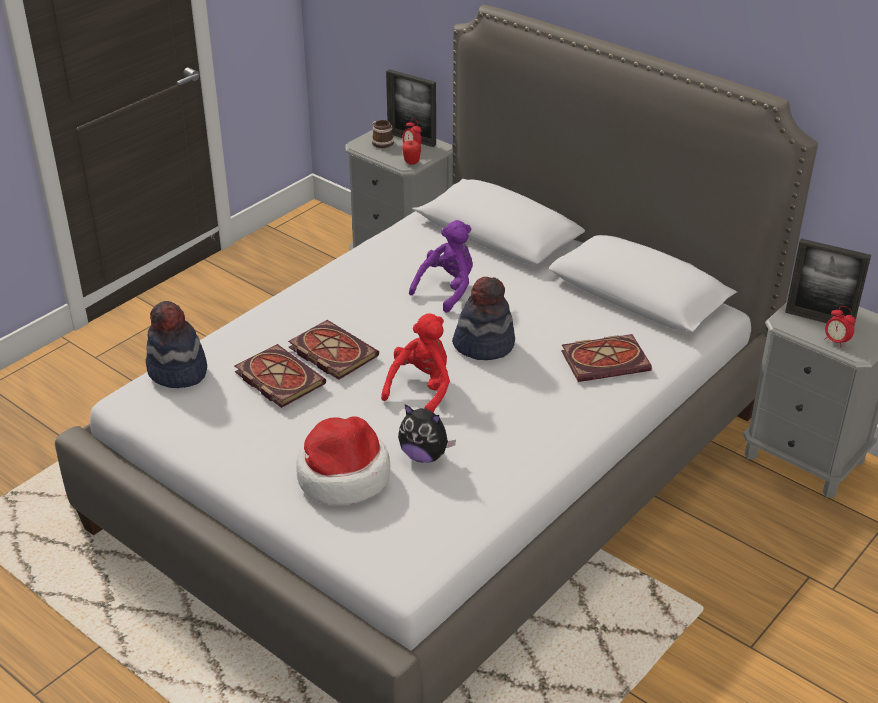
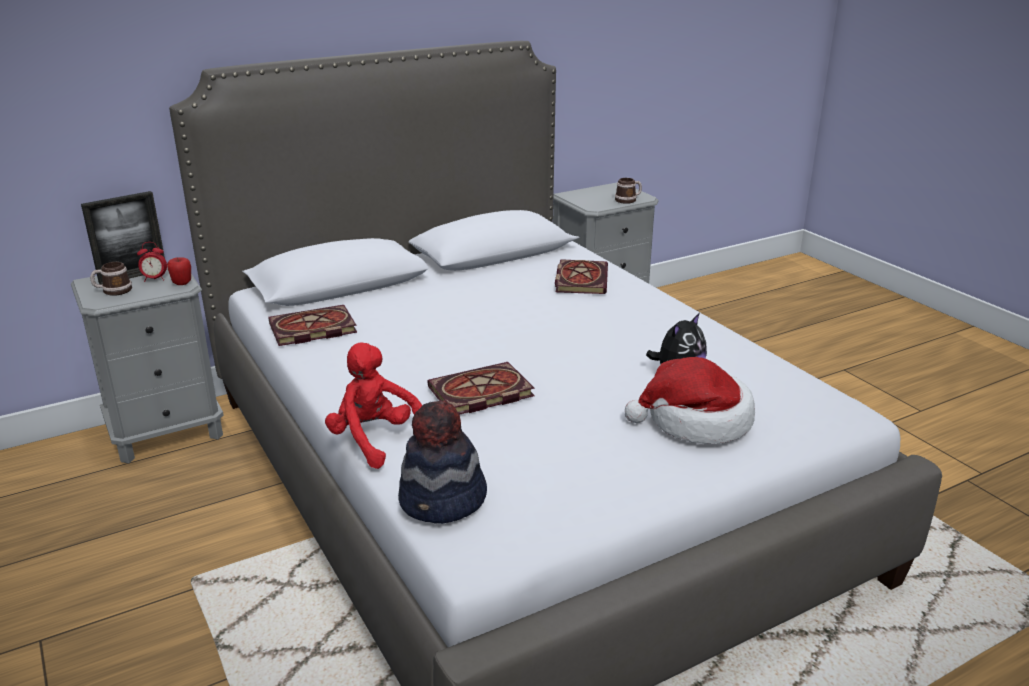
camera: 70 degrees left, 10 degrees down
(277, 378) = (507, 431): book -> book (311, 329)
(421, 389) = (570, 360): red plush toy -> red plush toy (376, 440)
(447, 289) = (415, 321): purple plush toy -> none
(484, 344) = (521, 320): hat -> none
(819, 319) = (598, 198): picture frame -> none
(836, 341) = (628, 200): alarm clock -> mug

